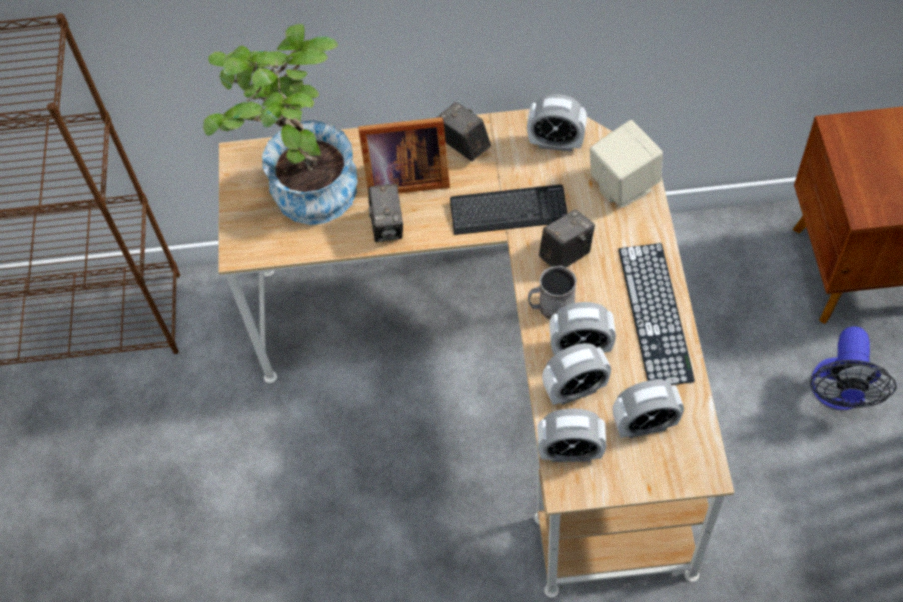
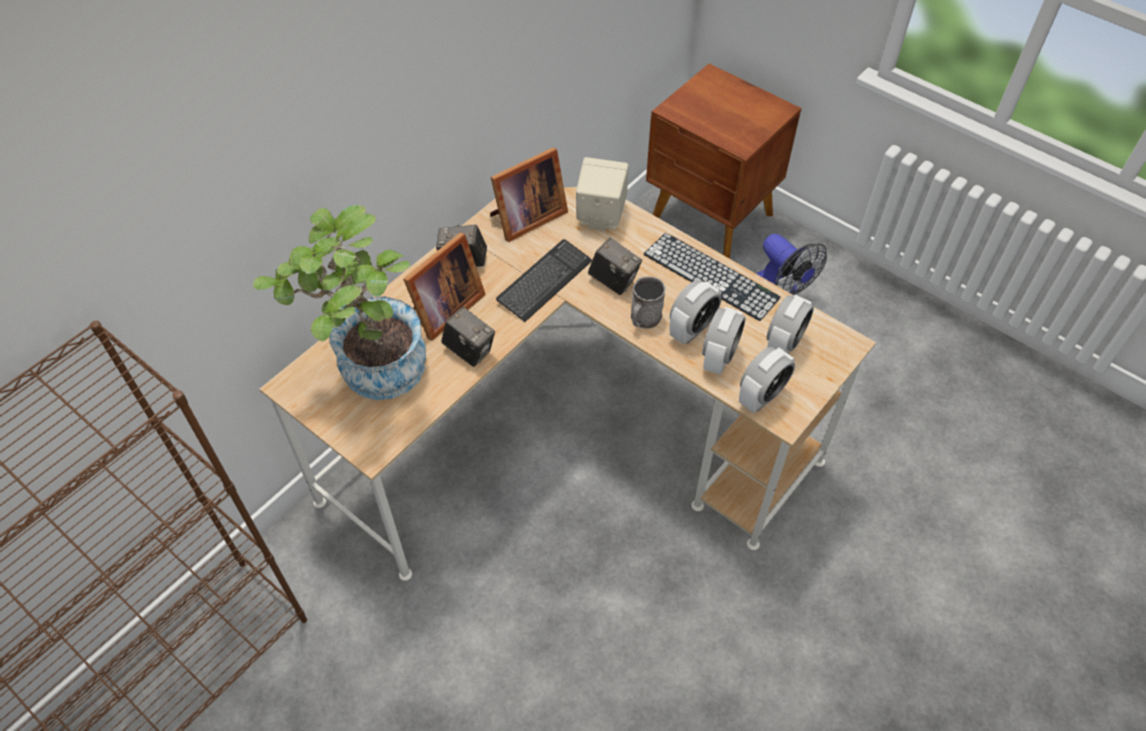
camera: 50 degrees left, 5 degrees down
(556, 143) = (525, 218): alarm clock -> picture frame
(566, 254) = (614, 281): camera -> camera turned 120 degrees clockwise

